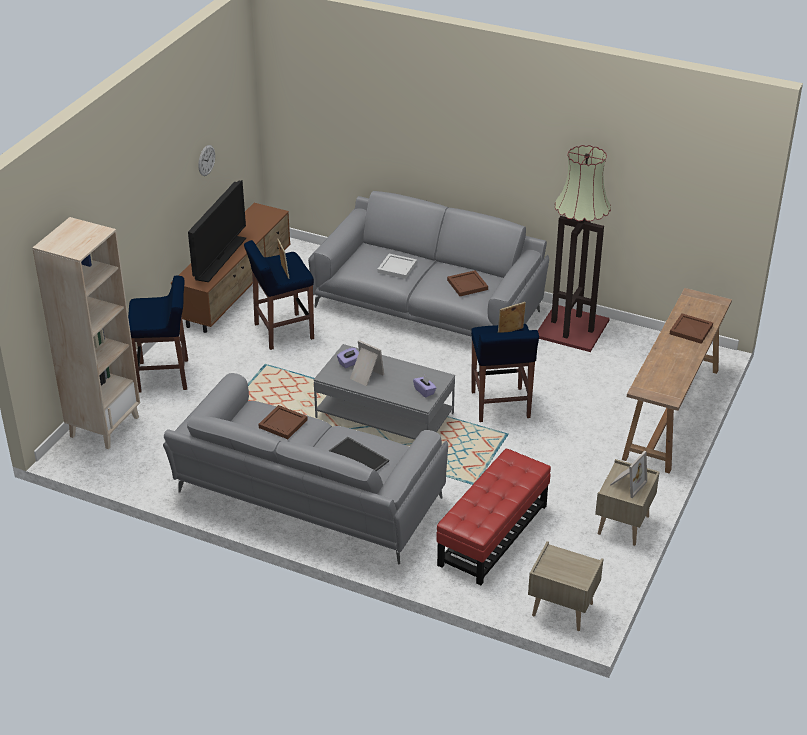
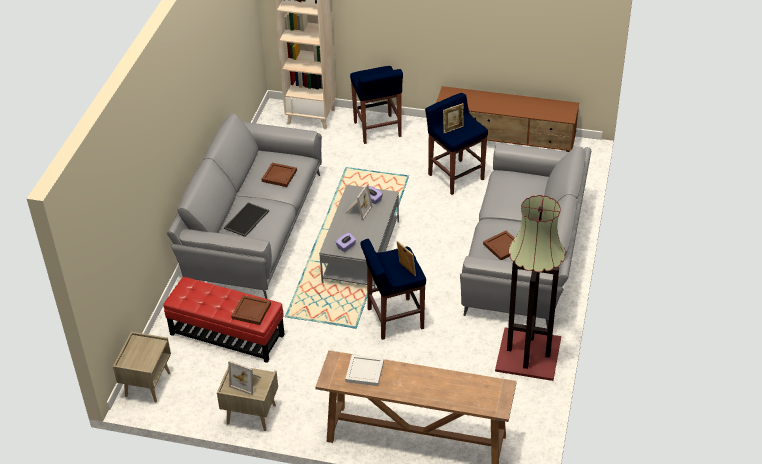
camera: 80 degrees right, 5 degrees up
(206, 160) = (518, 30): wall clock -> none
(220, 258) = (484, 102): television -> none
(397, 267) = (514, 200): white tray -> white tray (365, 371)
(691, 330) = (440, 389): brown tray -> brown tray (250, 311)

